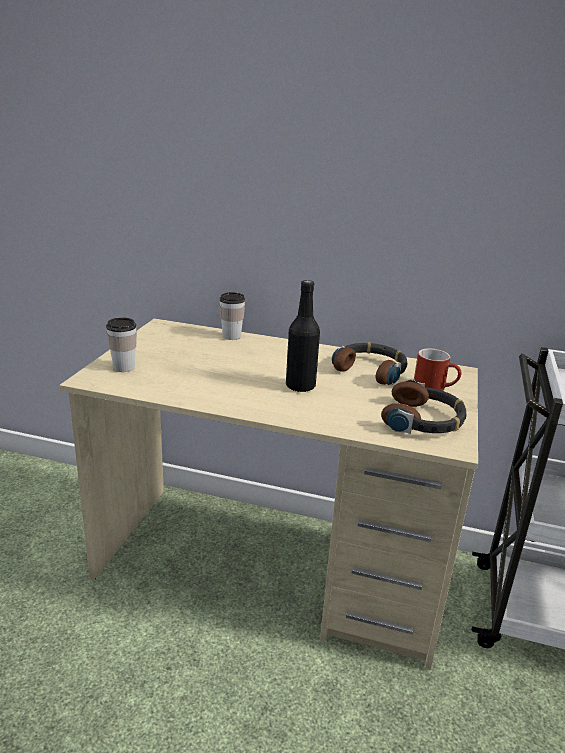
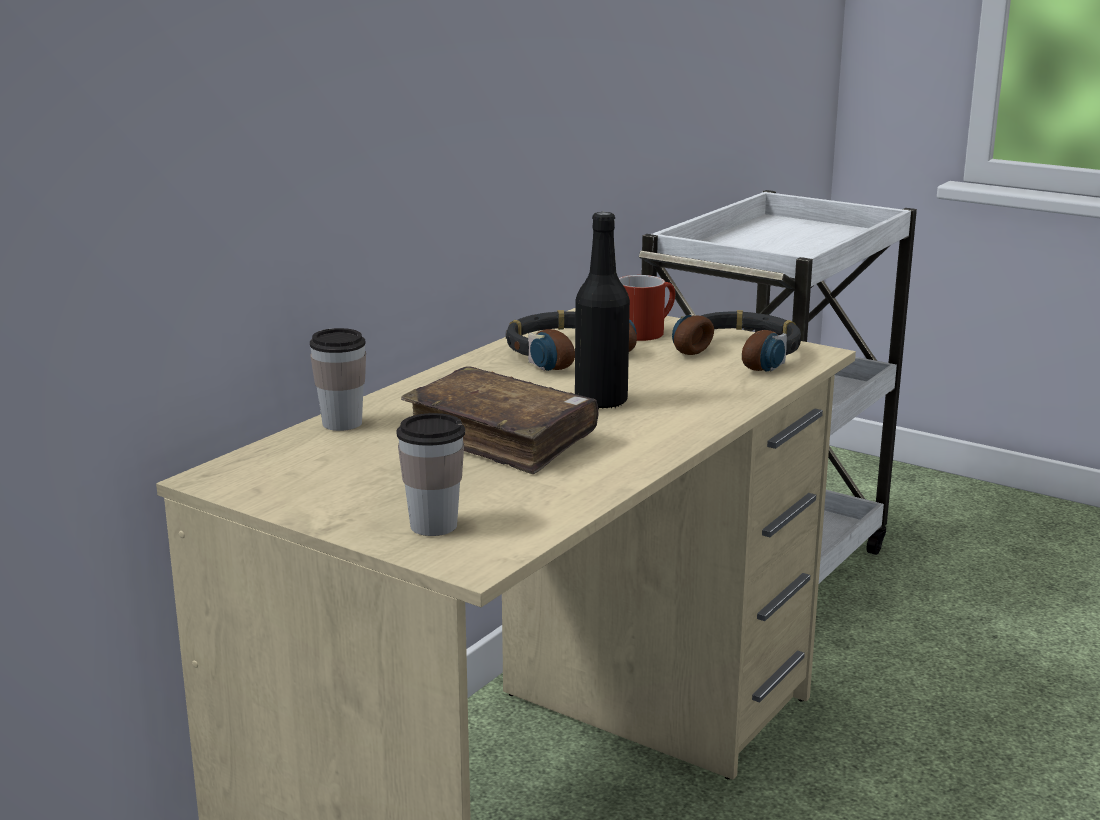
camera: 70 degrees left, 5 degrees down
(231, 369) = (500, 438): none -> brown book

